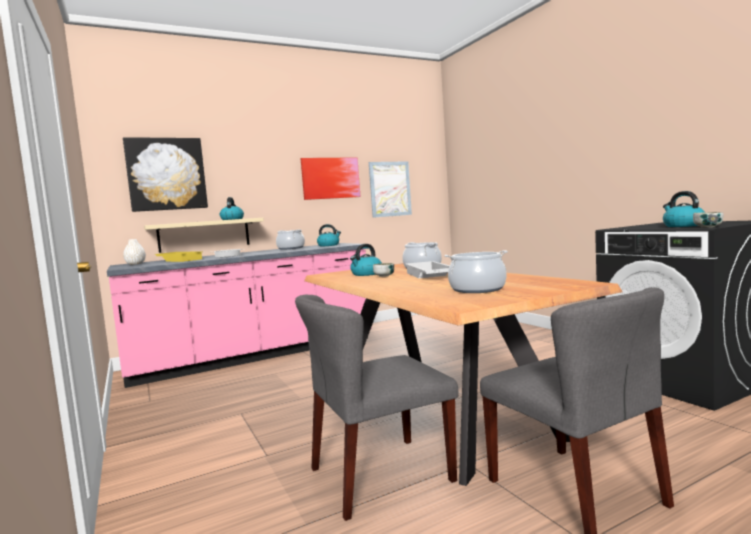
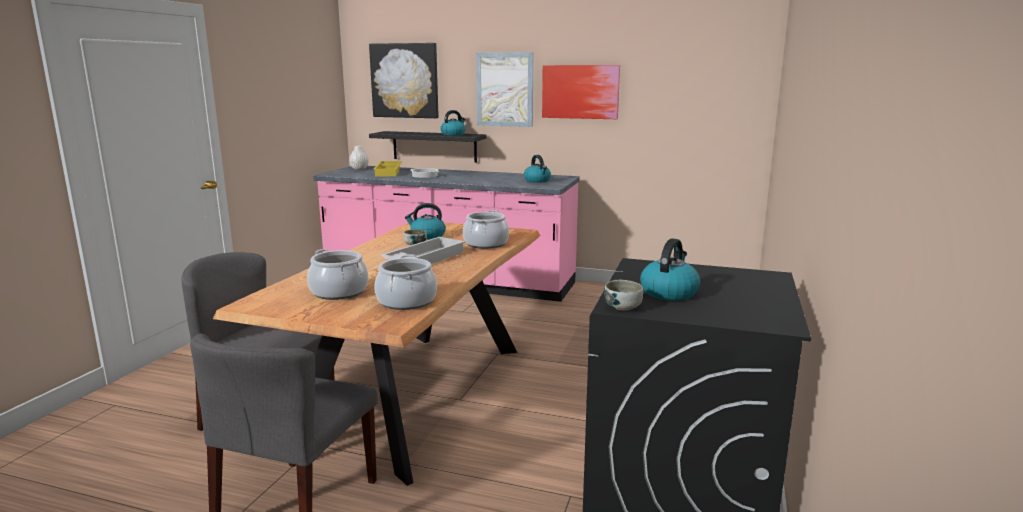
camera: 45 degrees right, 10 degrees up
(204, 235) = (434, 146): beige shelf -> black shelf
(291, 248) = (504, 176): cooking pot -> cooking pot (407, 301)
(390, 189) = (667, 111): picture -> picture (504, 89)

